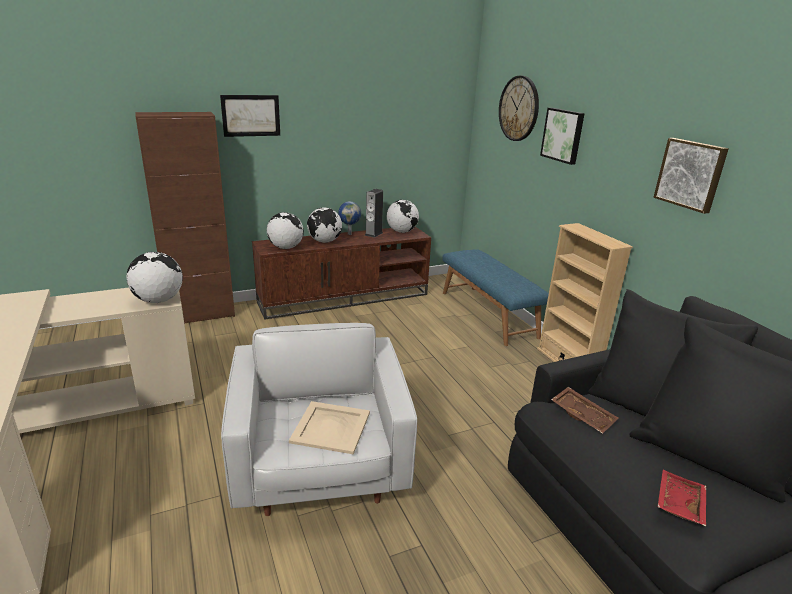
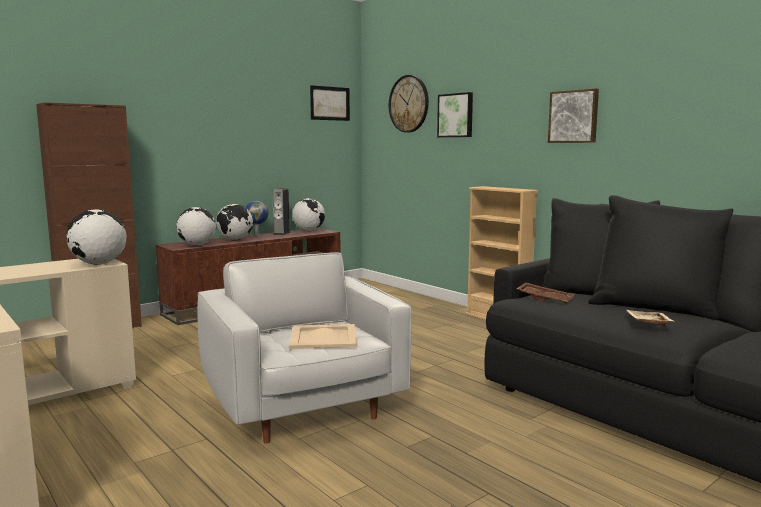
camera: 15 degrees left, 15 degrees down
(251, 115) = (154, 113): picture -> picture (330, 103)
(488, 314) = (408, 299): blue bench -> none
(678, 503) = (647, 324): red tray -> beige tray

